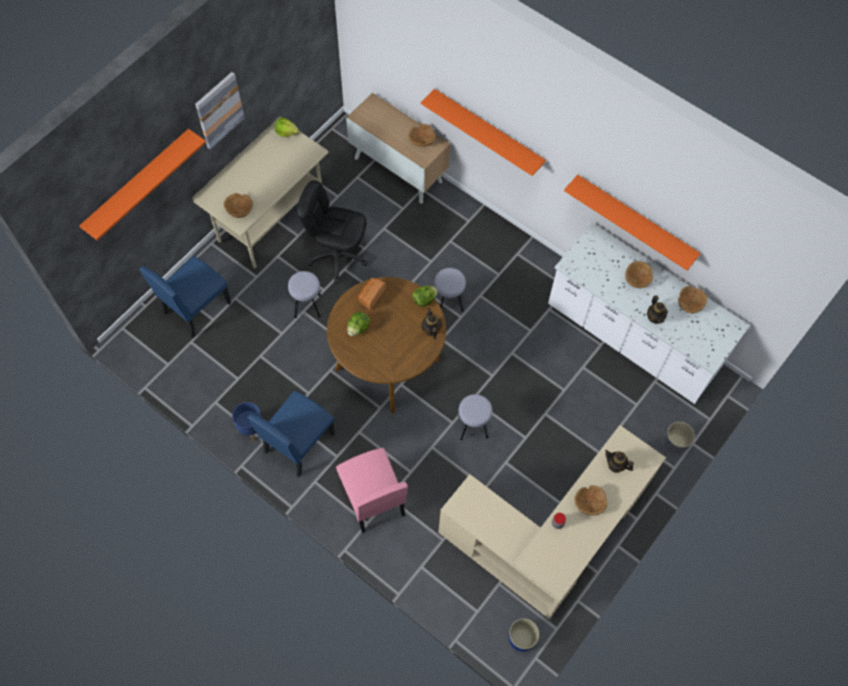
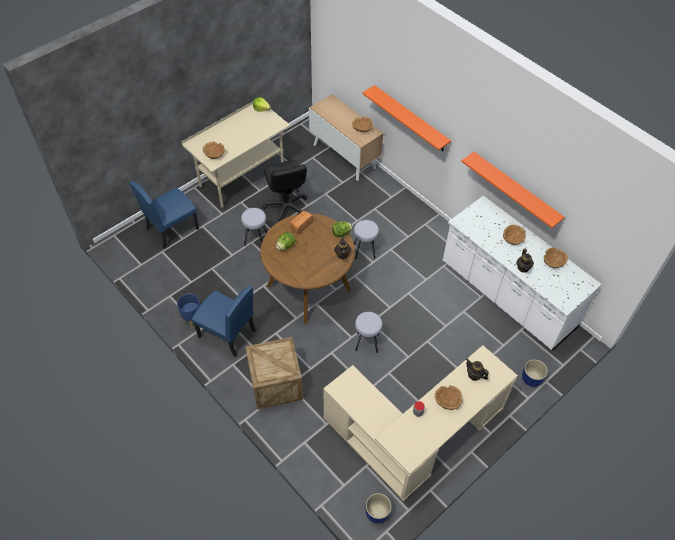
camera: 10 degrees right, 10 degrees down
(138, 183) = (138, 114): orange shelf -> none
(219, 110) = (209, 75): picture -> none
(298, 442) = (227, 334): blue chair -> blue chair turned 105 degrees counterclockwise
(338, 256) = (286, 208): black office chair -> black office chair turned 135 degrees counterclockwise
(372, 498) = (275, 384): pink chair -> crate
(675, 442) = (532, 379): grey planter -> blue planter

